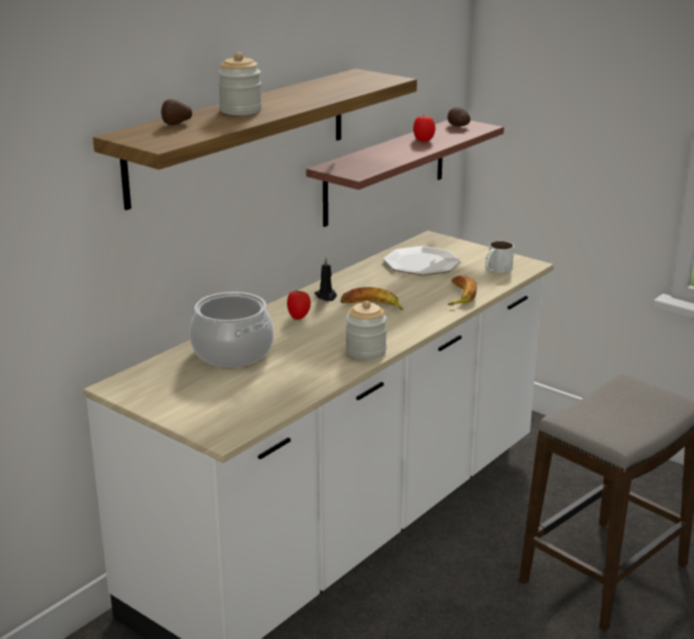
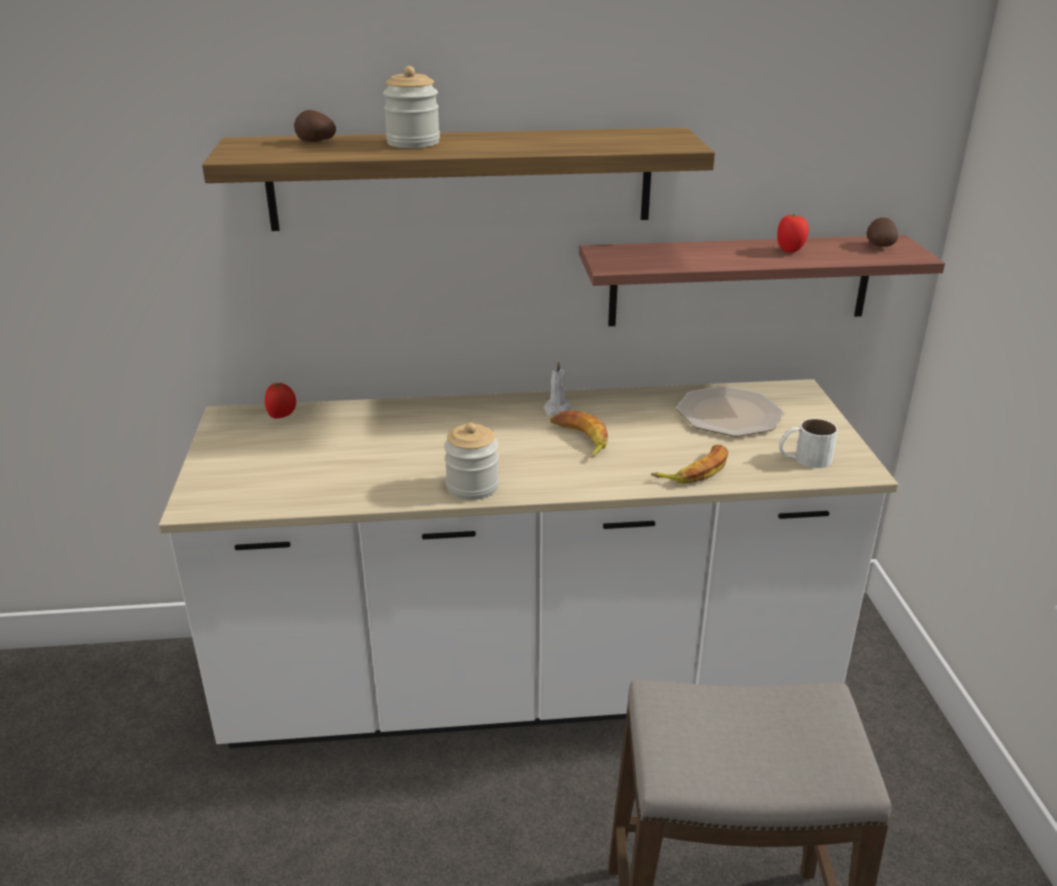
camera: 45 degrees right, 5 degrees up
(233, 352) = (366, 428): cooking pot -> none
(299, 317) = (488, 419): tomato -> tomato (282, 416)
(326, 296) = (556, 409): black candle -> white candle

